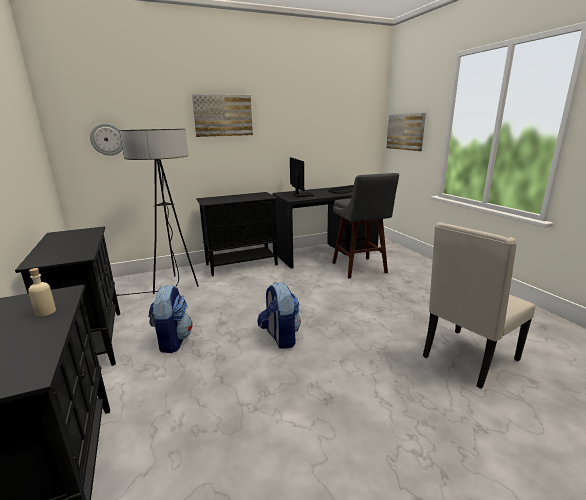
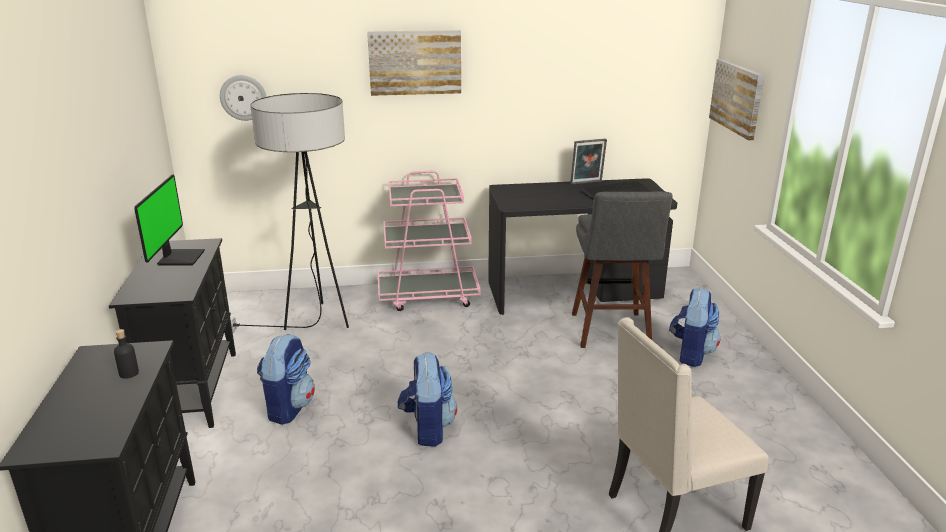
camera: 15 degrees right, 5 degrees up
(46, 312) = (129, 373): beige bottle -> black bottle
(242, 264) = (428, 296): black cabinet -> pink cart
(301, 195) = (532, 197): monitor -> monitor (179, 258)
(327, 188) = (586, 183): none -> picture frame
(410, 273) = (691, 353): none -> backpack

